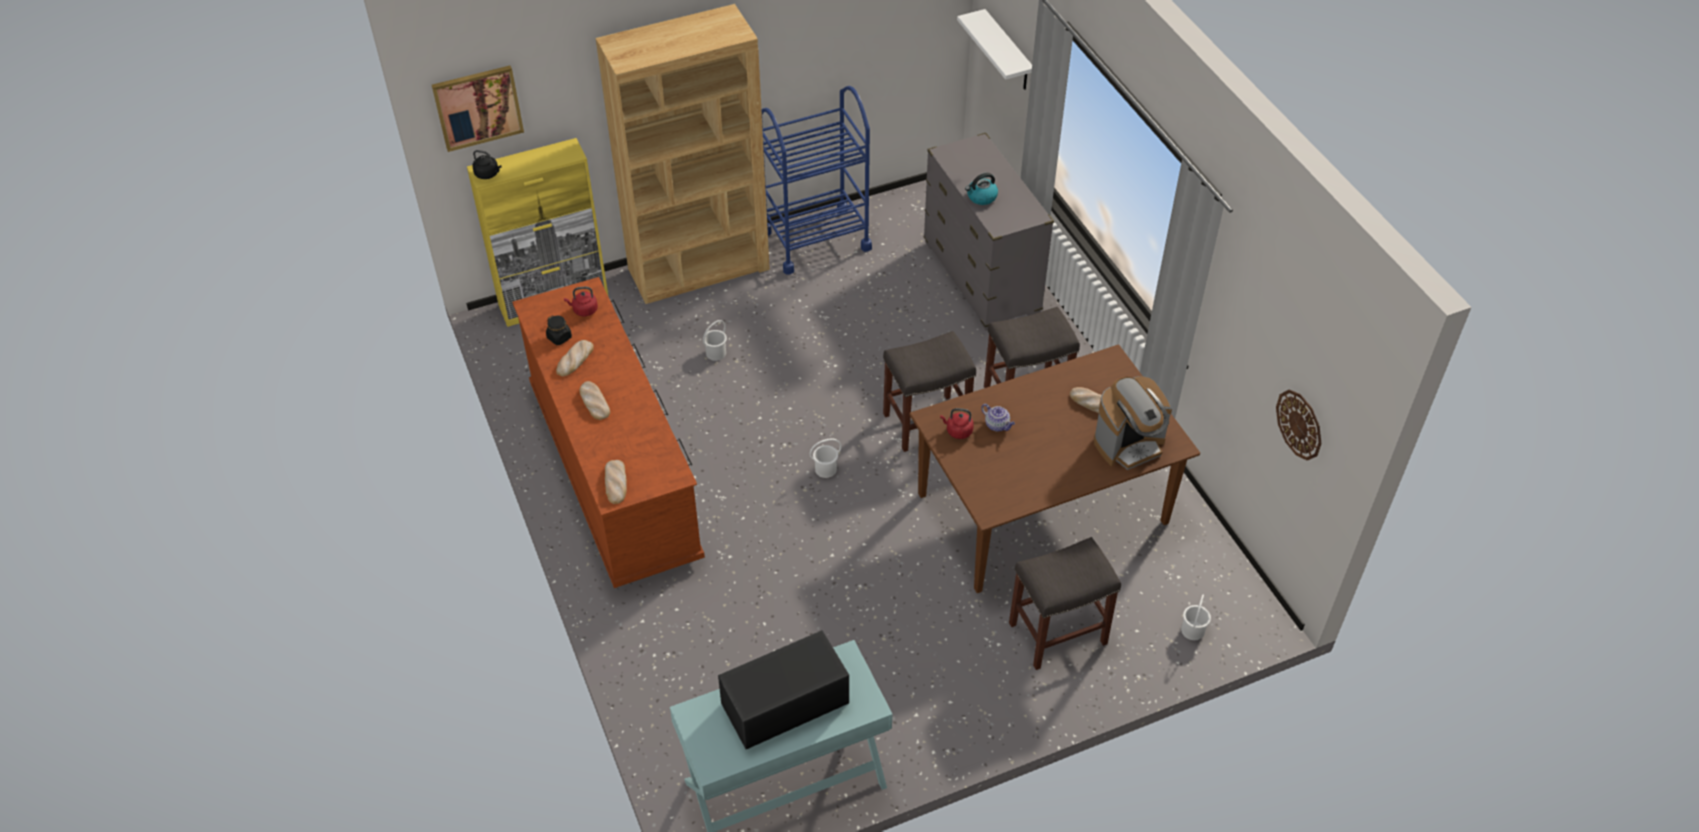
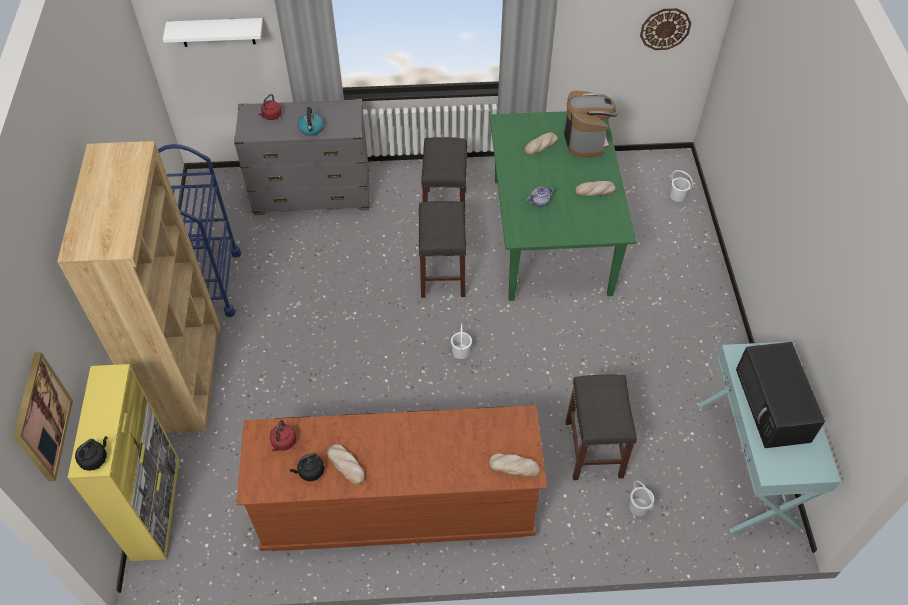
camera: 70 degrees left, 5 degrees up
(559, 337) = (310, 472): black jar -> black kettle
(594, 402) = (408, 461): bread -> bread (595, 190)
(715, 353) = (296, 392): white bucket -> white bucket (638, 507)
(957, 431) = (537, 225): red kettle -> red kettle (271, 116)
(1042, 507) = (550, 235): brown dining table -> green dining table
(1057, 634) = (661, 264): grey stool -> grey stool (594, 450)

